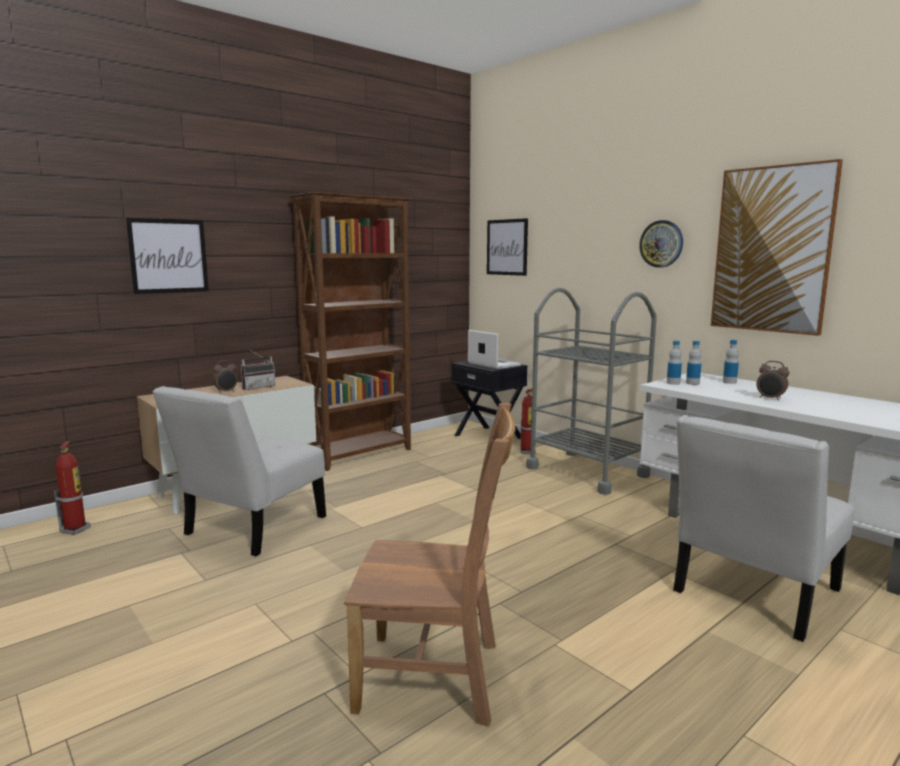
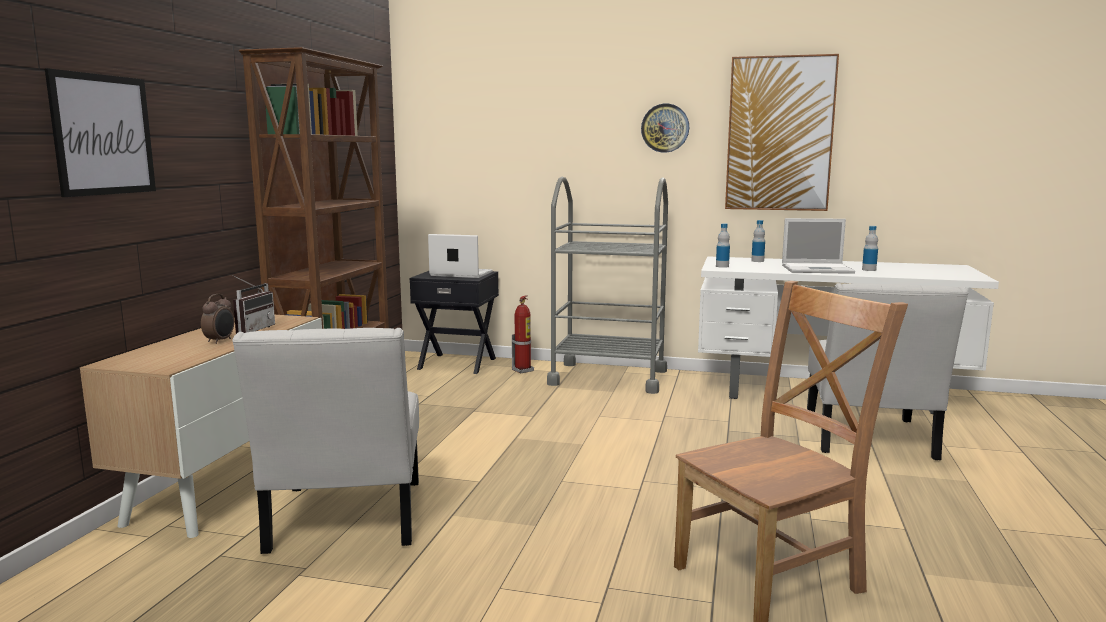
camera: 35 degrees left, 0 degrees up
(76, 529) = (53, 604): fire extinguisher -> none
(507, 247) = (457, 131): picture -> none
(692, 383) = (736, 265): bottle -> bottle (869, 270)
(770, 398) = (818, 269): alarm clock -> laptop

